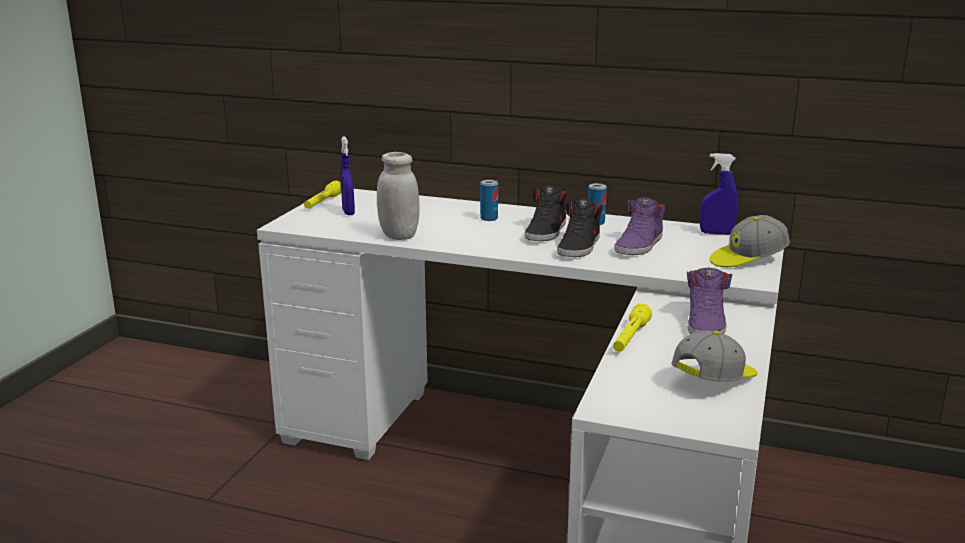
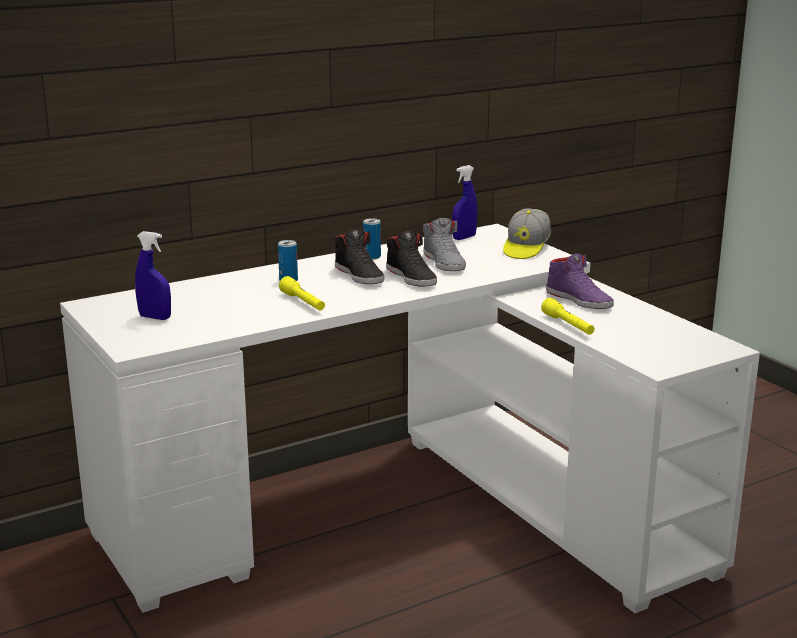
camera: 50 degrees left, 0 degrees up
(323, 203) = (102, 319): yellow flashlight -> yellow flashlight (303, 303)
(399, 236) = (261, 318): white jar -> none
(639, 245) = (444, 262): purple shoe -> grey shoe
(715, 380) = (663, 328): cap -> none

